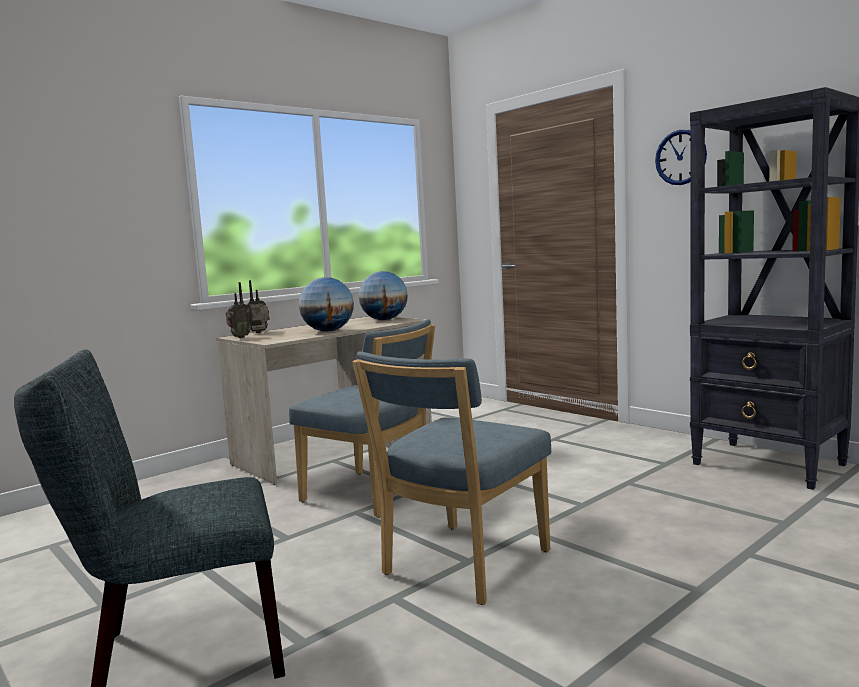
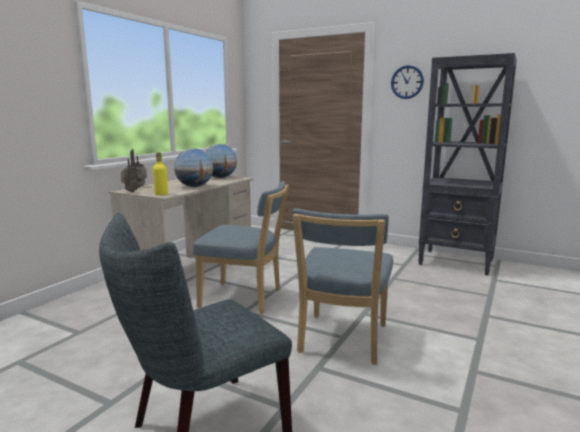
camera: 20 degrees left, 5 degrees up
(269, 340) = (161, 194): none -> yellow bottle

